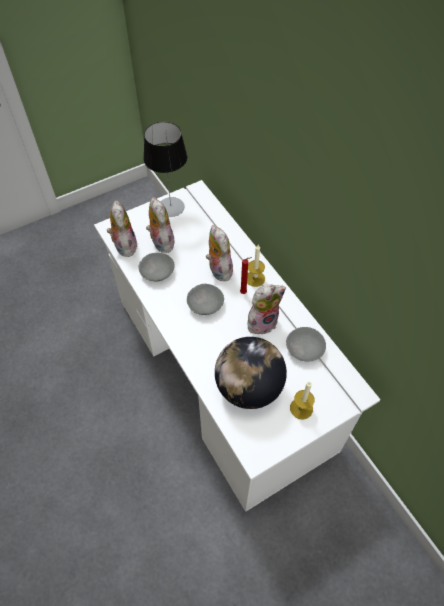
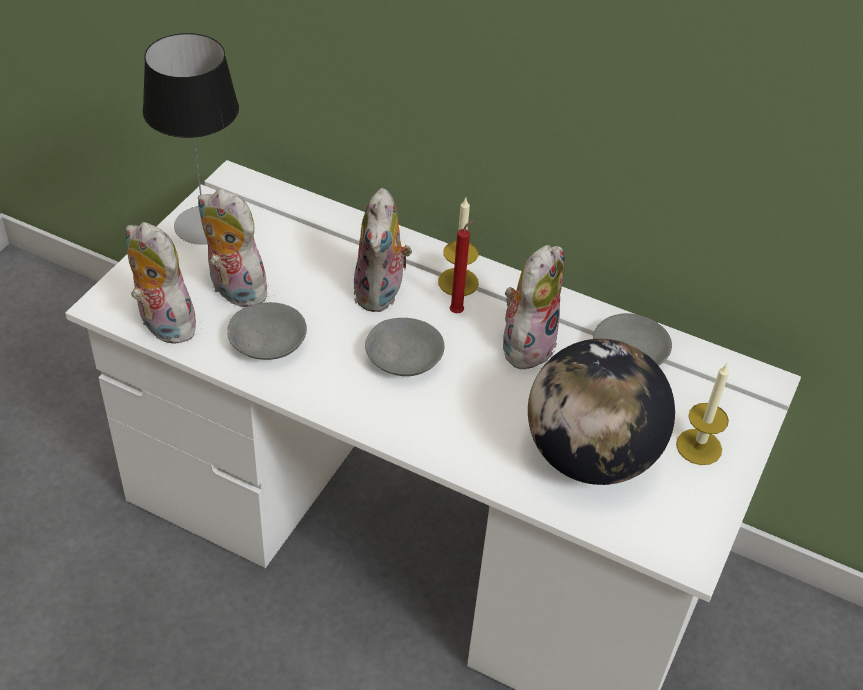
camera: 35 degrees left, 10 degrees down
(218, 269) = (381, 294): plush toy -> plush toy turned 120 degrees counterclockwise

